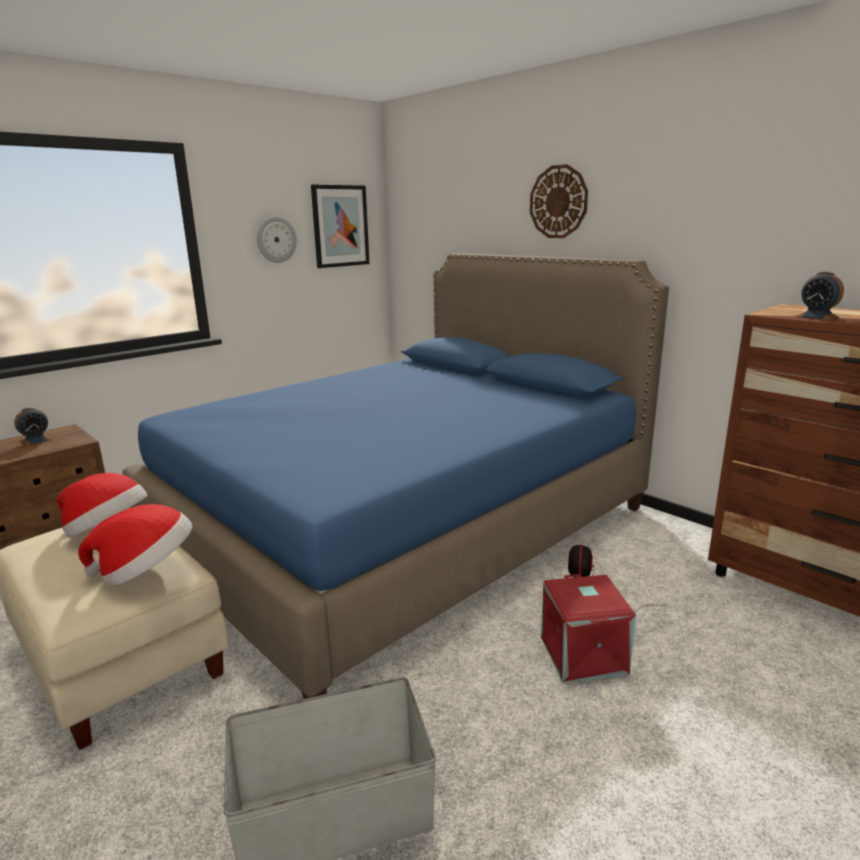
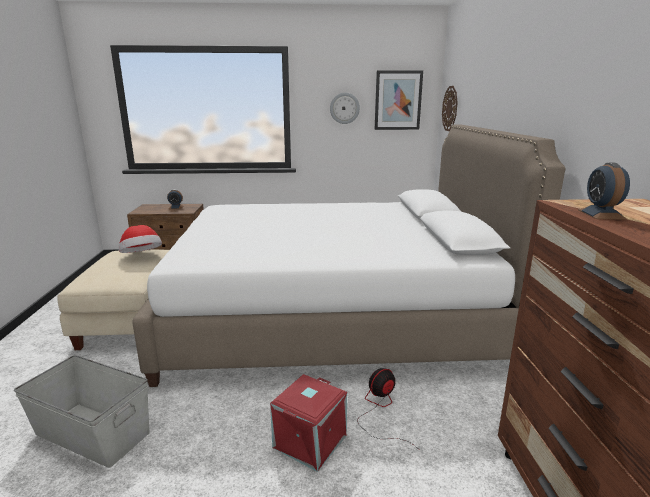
camera: 40 degrees right, 0 degrees up
(147, 572) = (120, 277): hat -> none
(404, 528) = (330, 316): blue bed -> white bed
(558, 202) = (516, 82): wall clock -> wall clock (450, 108)

